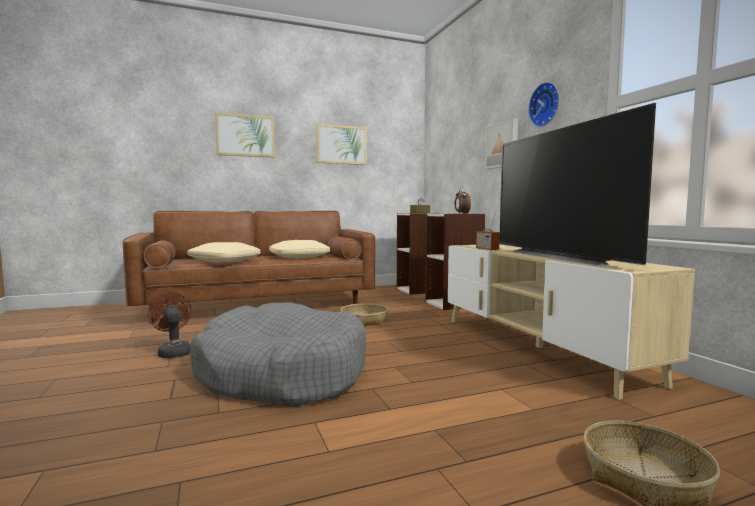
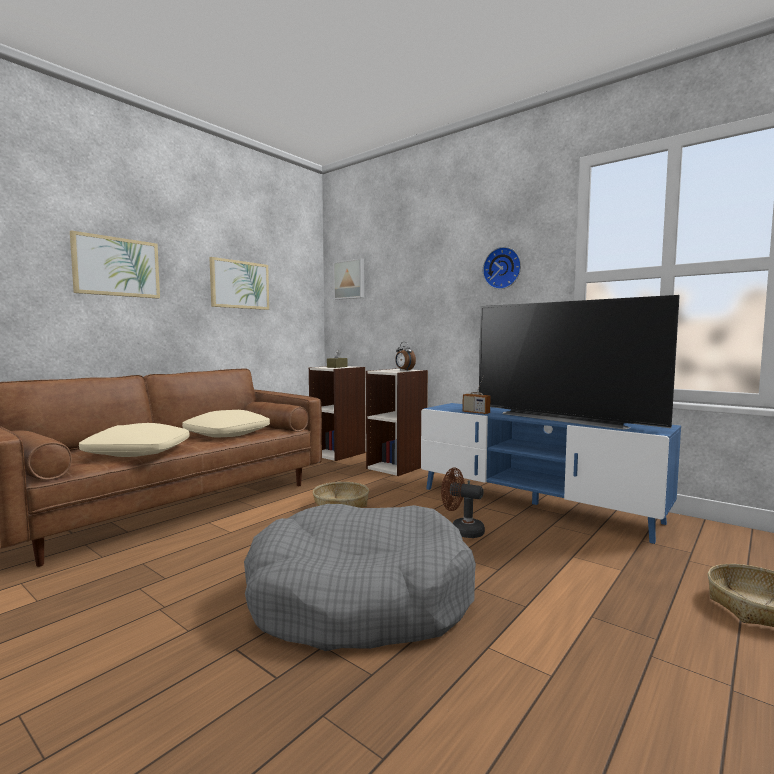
camera: 30 degrees left, 0 degrees up
(173, 352) = (160, 606): brown fan -> brown fan (461, 531)
(503, 145) = (447, 301): picture -> picture (350, 279)
(537, 347) = (534, 504): beige tv stand -> blue tv stand

